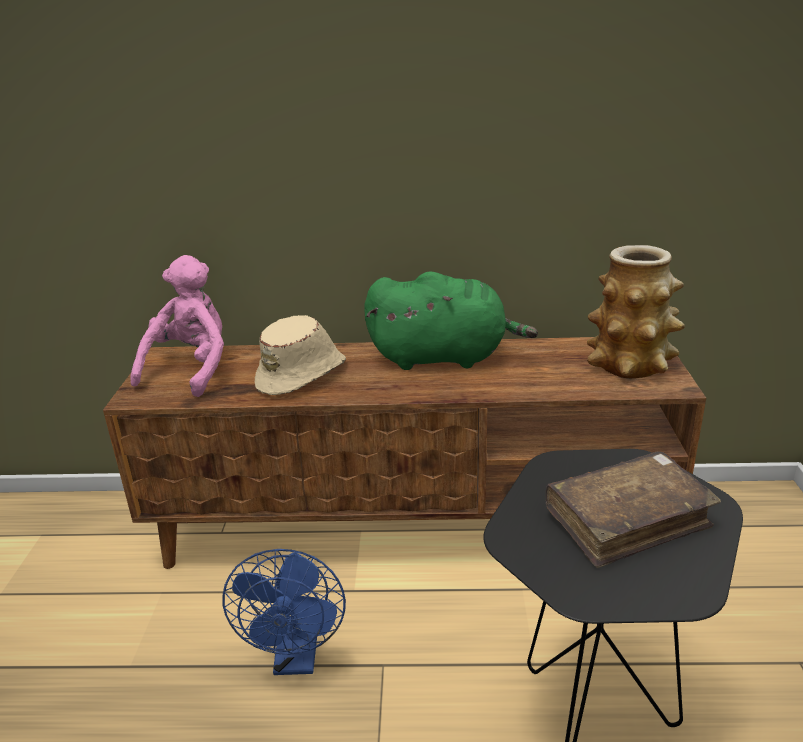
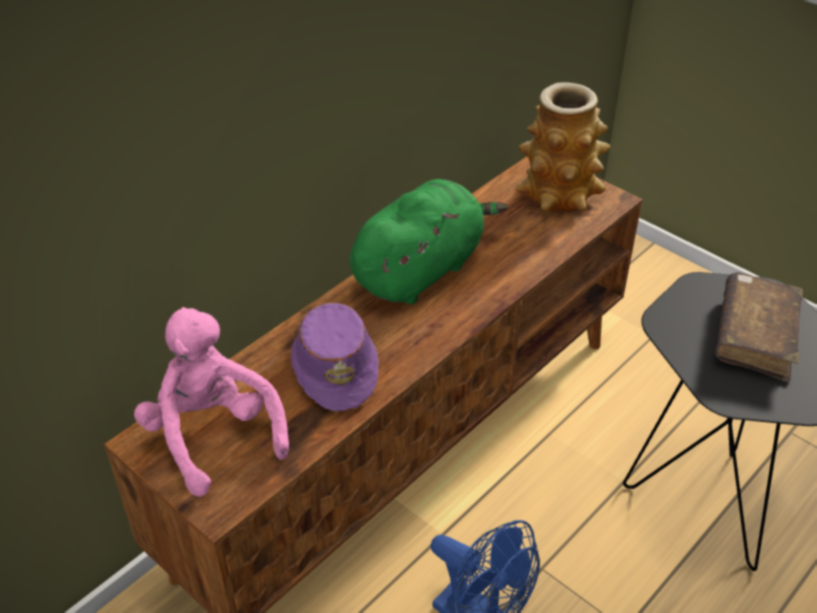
camera: 50 degrees left, 15 degrees up
(303, 375) = (336, 367): beige hat -> purple hat

